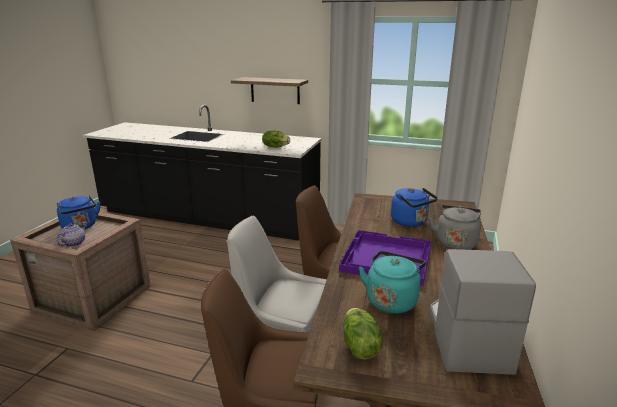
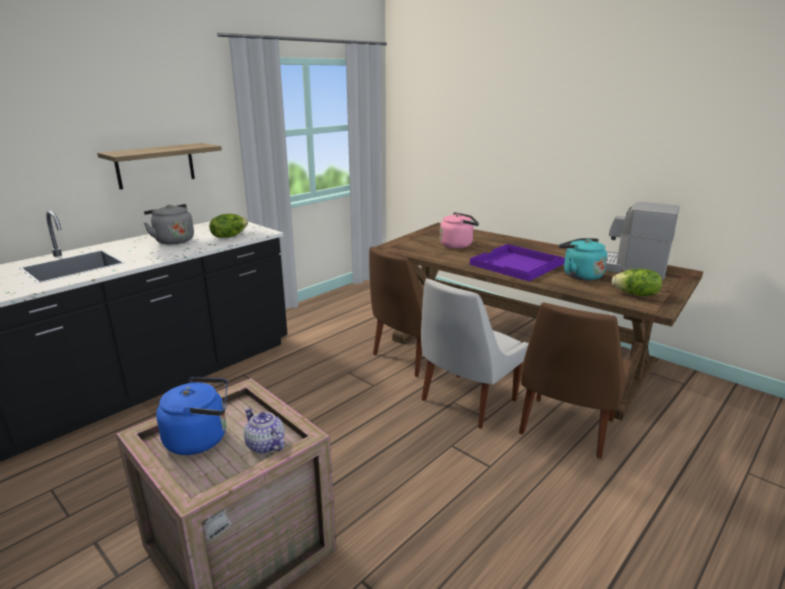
camera: 65 degrees left, 0 degrees up
(411, 222) = (458, 245): blue kettle -> pink kettle
(455, 242) = (504, 242): grey kettle -> grey kettle (173, 240)

